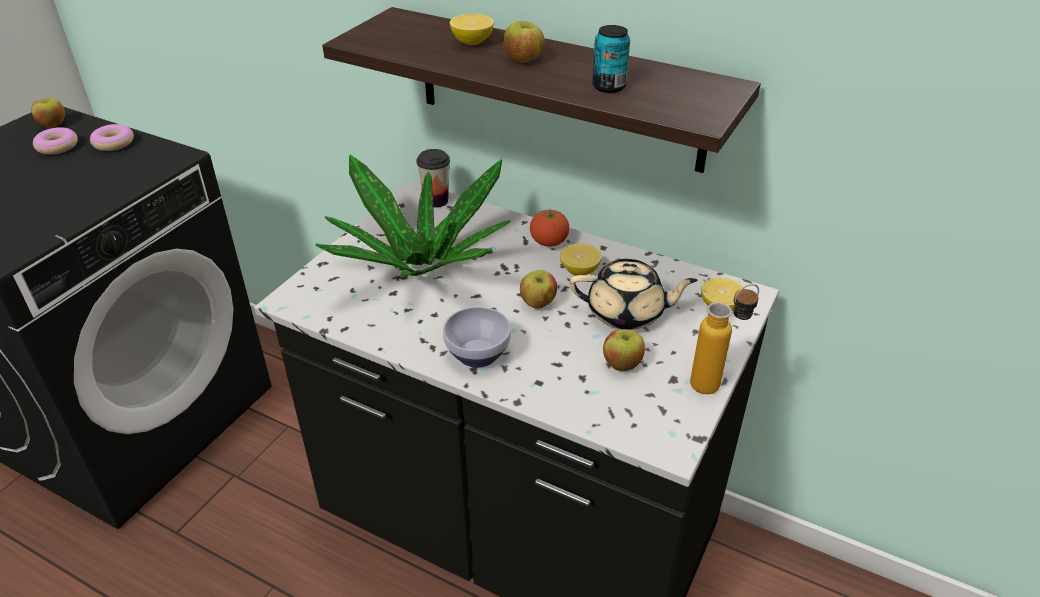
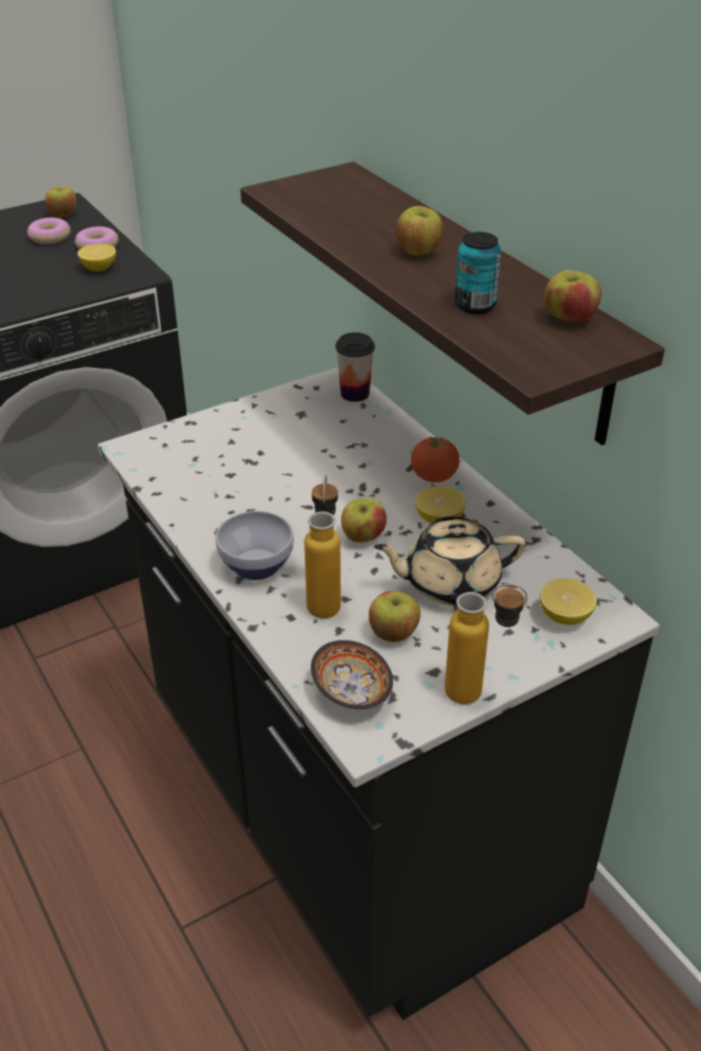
camera: 30 degrees right, 0 degrees up
(421, 265) = (281, 456): potted plant -> none
(472, 42) = (388, 219): lemon -> lemon (99, 268)
(551, 358) = (325, 598): none -> bottle
(627, 313) = (449, 583): beige teapot -> beige teapot turned 135 degrees clockwise
(632, 418) = (351, 691): none -> bowl
(682, 79) = (569, 319): none -> apple

